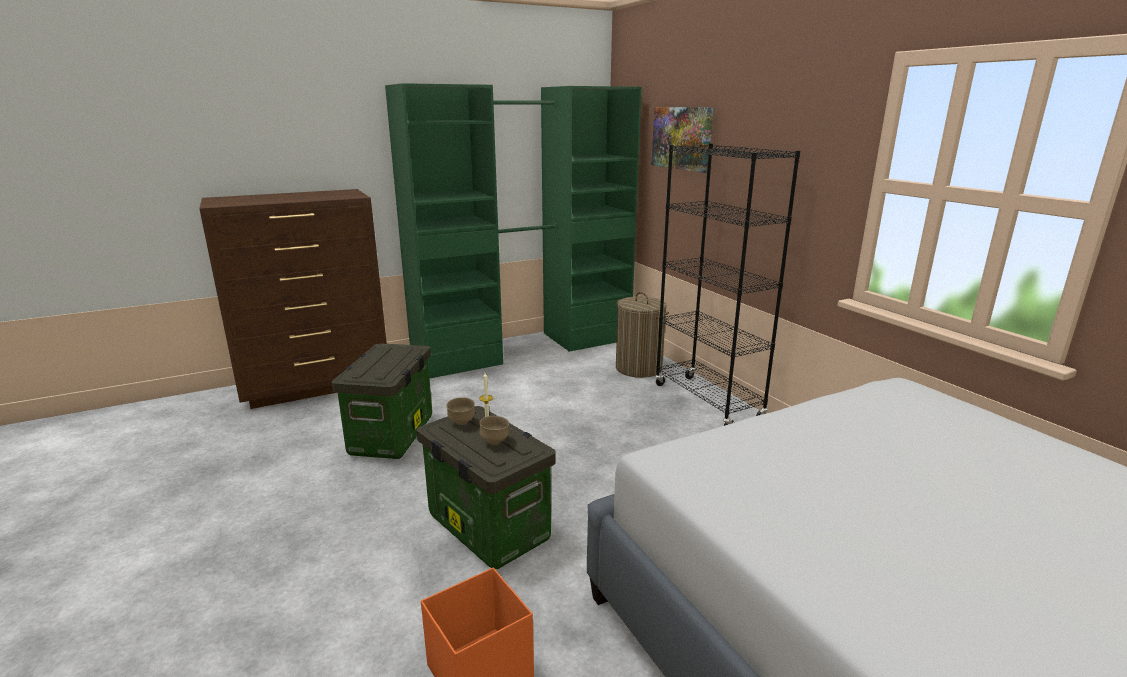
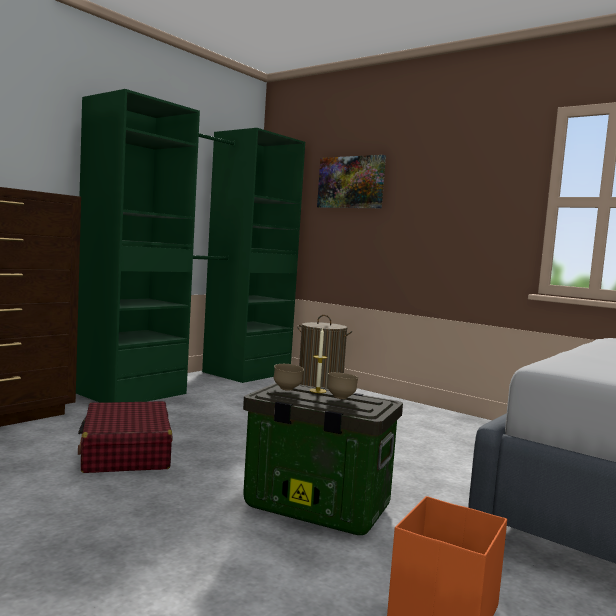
camera: 25 degrees left, 15 degrees down
(392, 436) = (126, 452): storage box -> red suitcase
(707, 402) = (403, 407): black bookcase -> none

